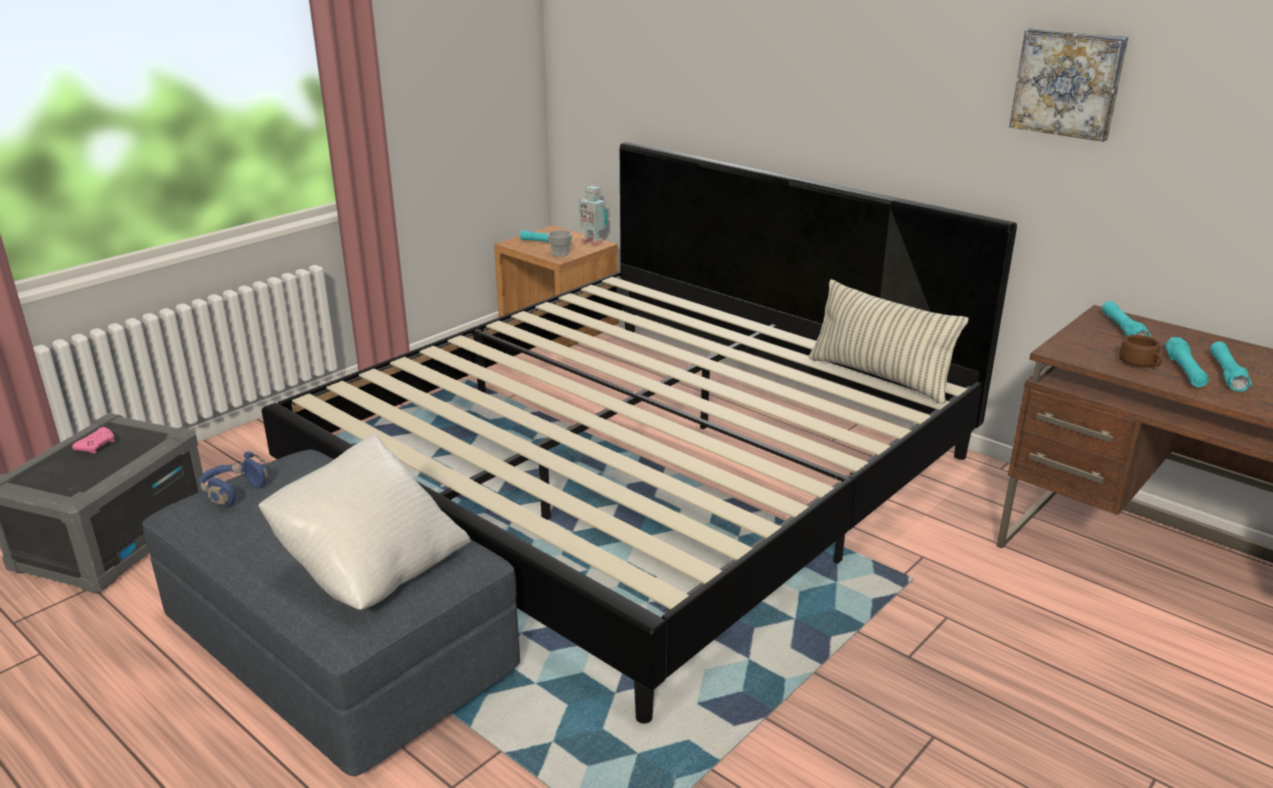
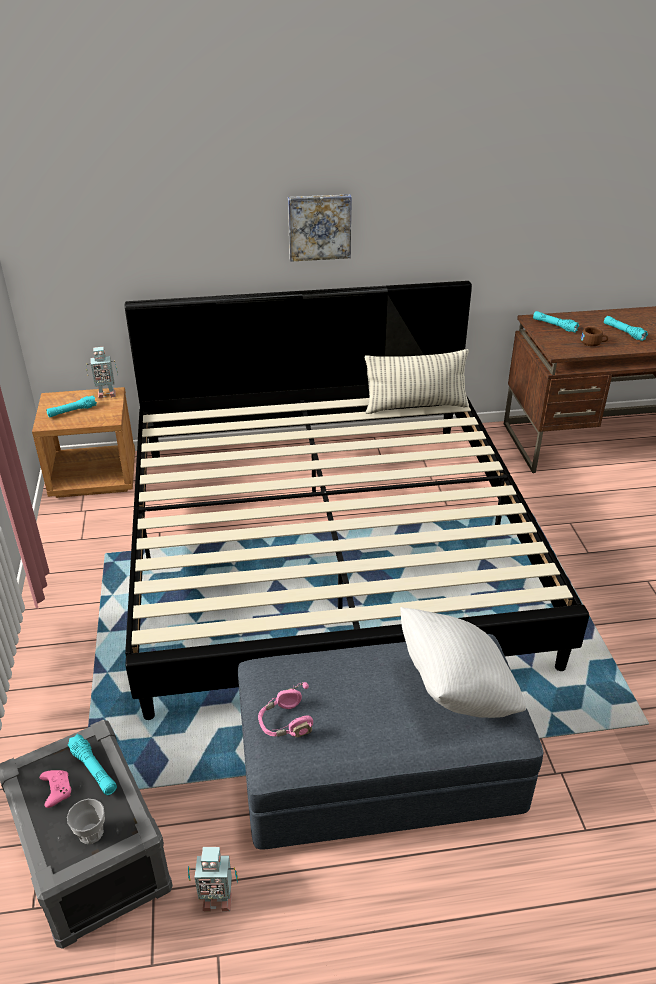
camera: 50 degrees left, 10 degrees up
(102, 623) = (216, 899): none -> toy robot
(232, 492) = (285, 723): blue headphones -> pink headphones
(560, 254) = (103, 415): cup -> cup (91, 833)
(1068, 83) = (490, 188): picture -> picture (319, 226)
(1184, 371) = (611, 338): turquoise flashlight -> turquoise flashlight (94, 770)

